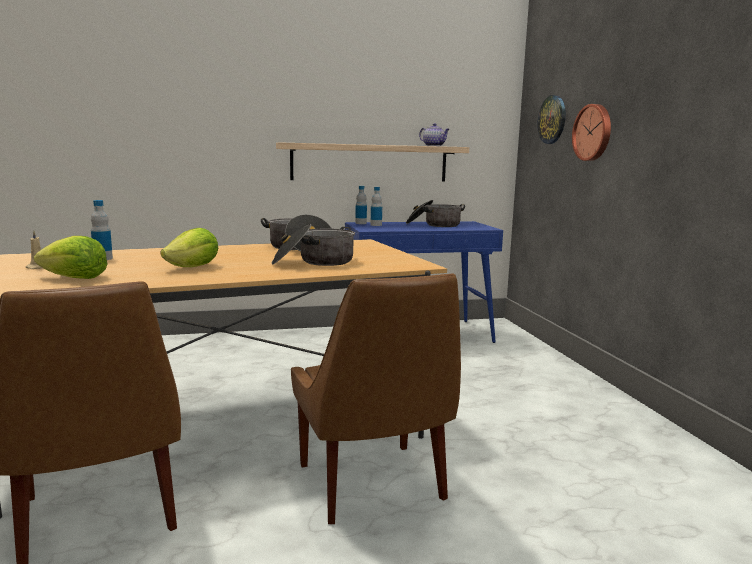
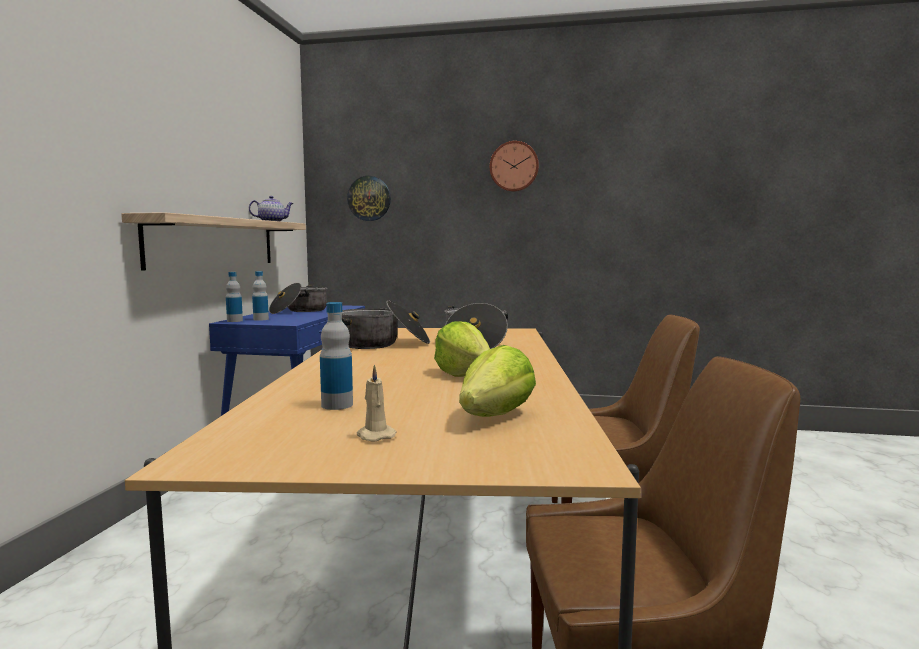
camera: 65 degrees left, 5 degrees down
(593, 132) = (435, 211): wall clock -> wall clock (514, 166)

